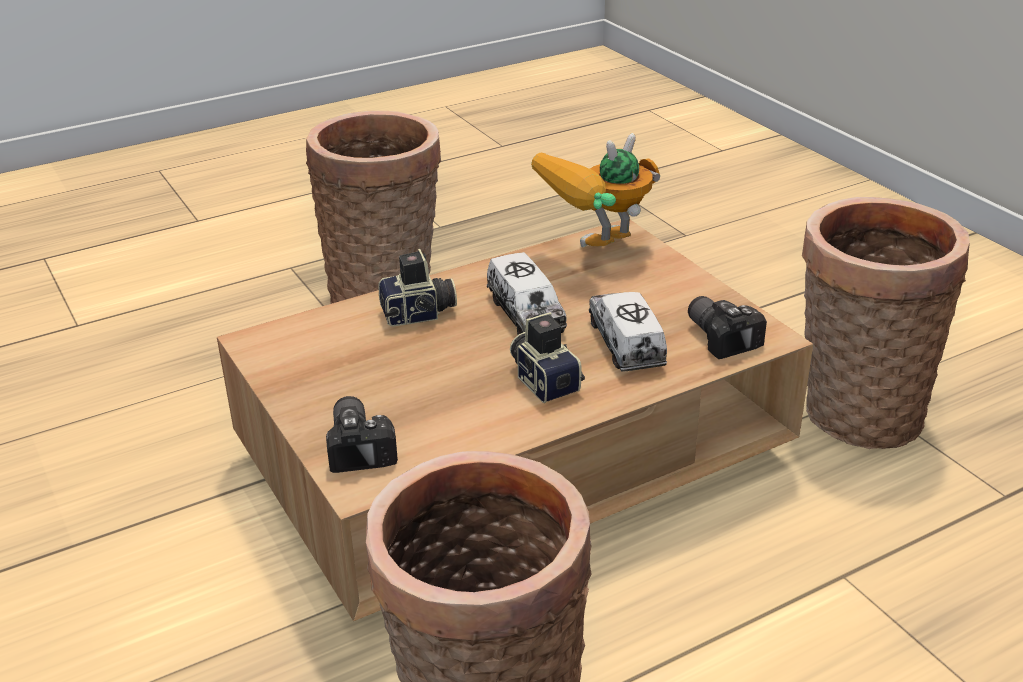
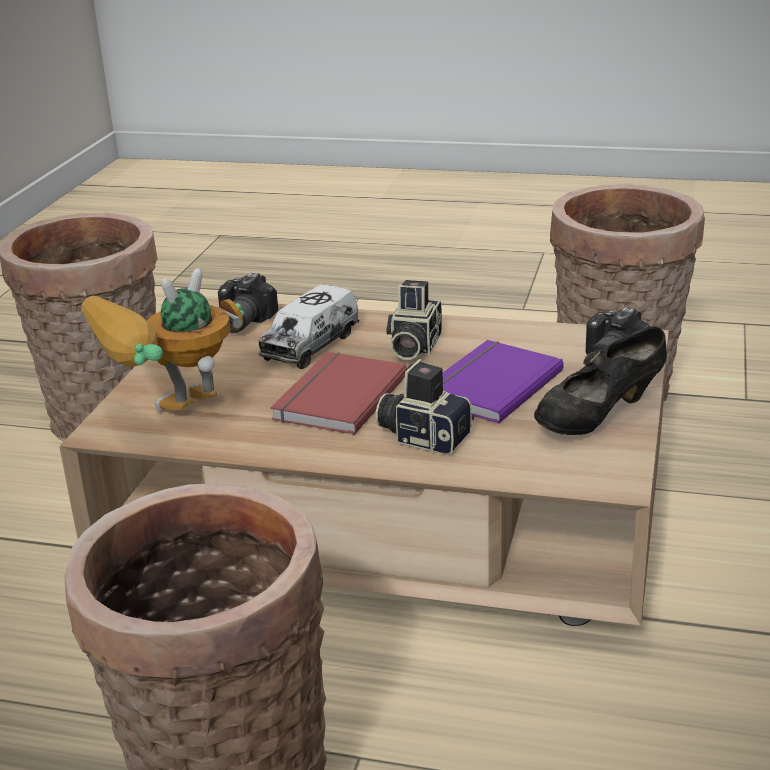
camera: 135 degrees left, 5 degrees down
(311, 384) = (599, 417): none -> black shoe
(430, 373) = (488, 385): none -> purple book
(525, 313) = (336, 397): toy truck -> red book
(597, 254) = (173, 420): toy robot -> toy robot turned 135 degrees clockwise

